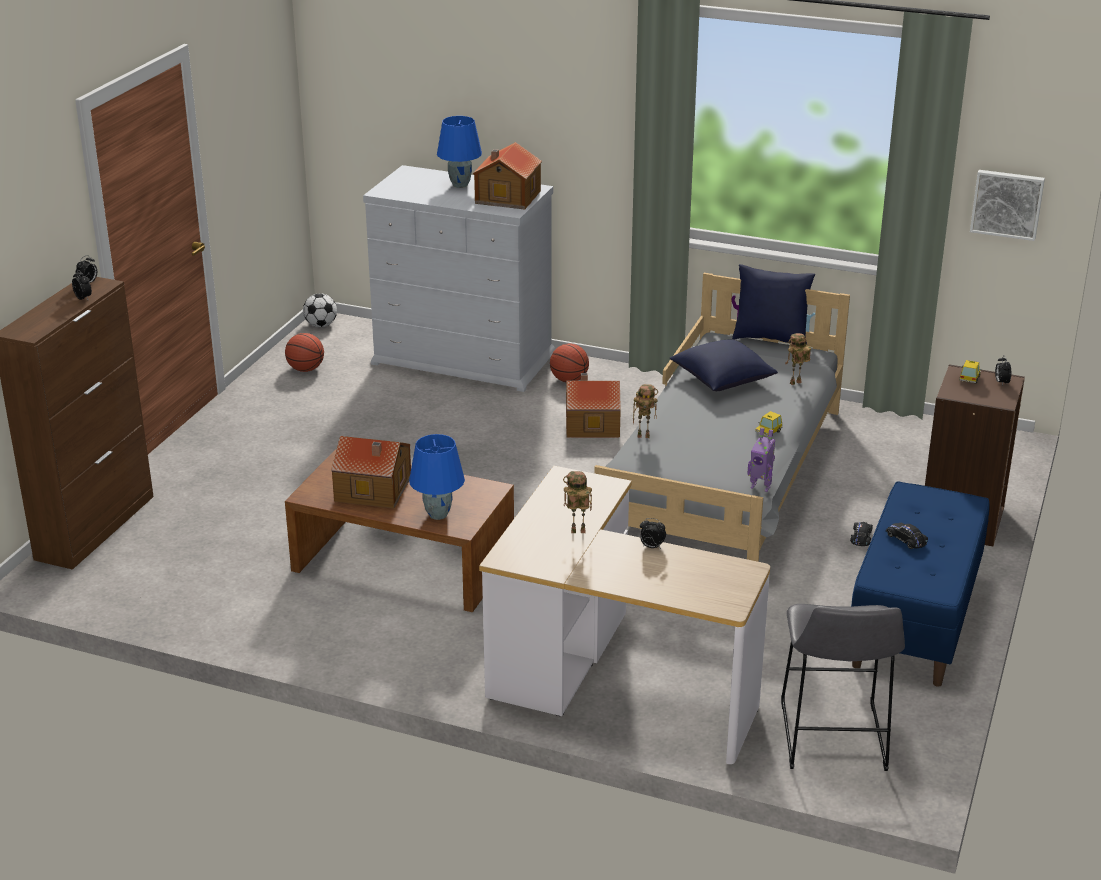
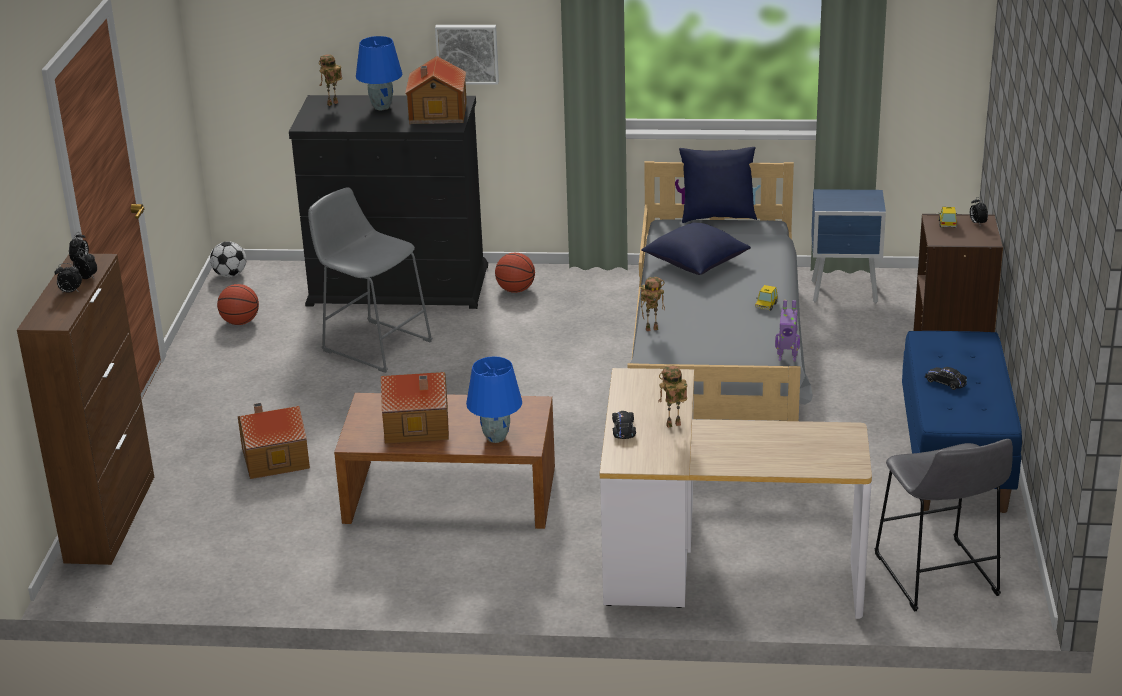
camera: 15 degrees left, 0 degrees up
(411, 409) = (373, 344): none -> grey stool
(464, 359) = (399, 285): white dresser -> black dresser
(591, 423) = (560, 328): toy house -> toy house (274, 457)
(651, 547) = (749, 426): alarm clock -> alarm clock (70, 292)
(795, 383) = (765, 256): toy robot -> toy robot (332, 104)
(861, 537) = (869, 392): black toy car -> black toy car (623, 429)
(888, 435) = (846, 293): none -> blue nightstand
(1007, 203) = (933, 54): picture -> picture (467, 53)

